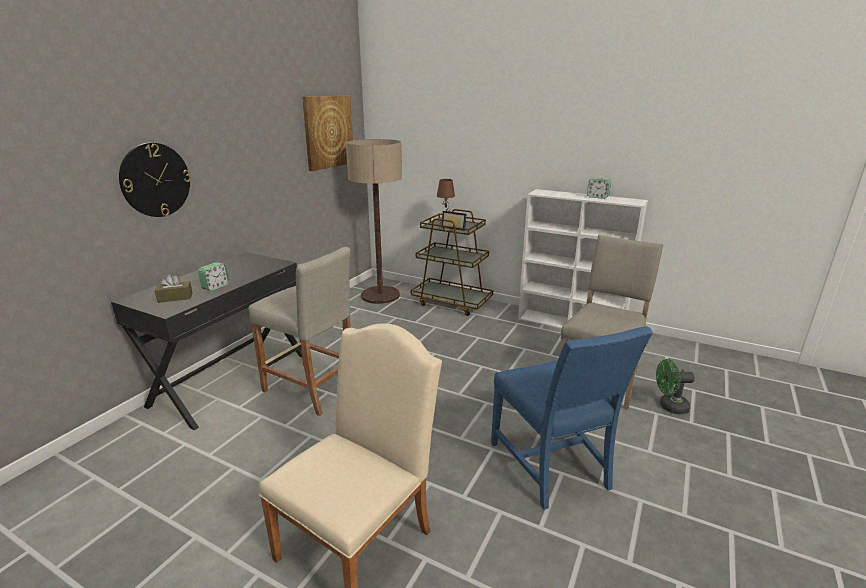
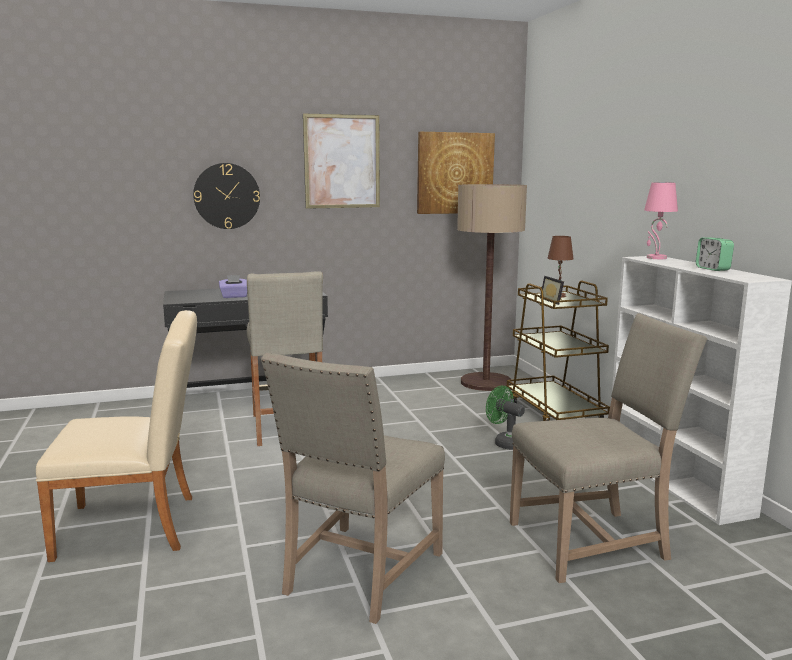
camera: 45 degrees right, 10 degrees down
(175, 297) = (197, 296): brown tissue box -> none
(215, 287) = (234, 296): alarm clock -> purple tissue box
(251, 130) = (342, 161): none -> picture
(545, 192) = (655, 258): none -> pink table lamp
(553, 466) = (359, 574): blue chair -> beige chair
(669, 407) = (629, 612): green fan -> green fan (505, 443)

